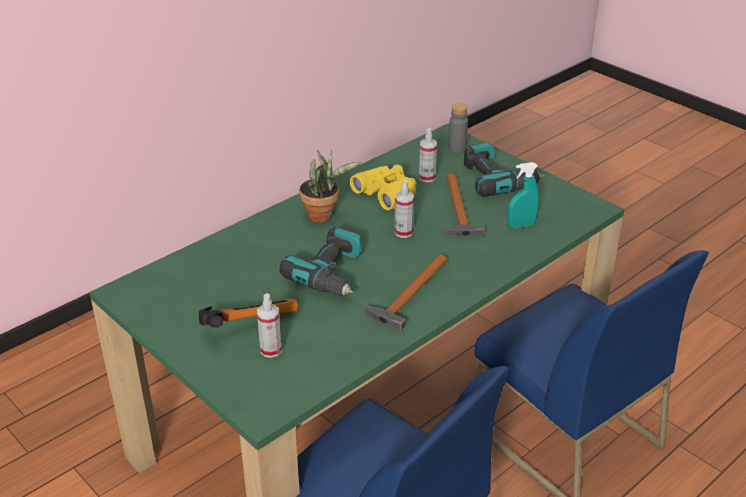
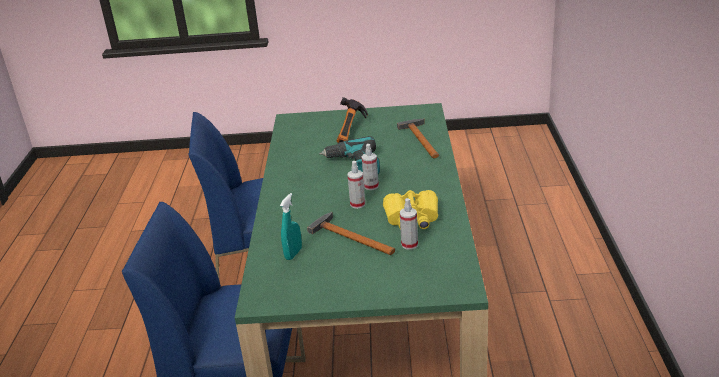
camera: 135 degrees right, 5 degrees down
(271, 350) = (323, 131): spray bottle -> spray bottle (371, 186)
(324, 215) = (418, 184): potted plant -> none
(409, 294) = (300, 181): hammer -> hammer (421, 139)
(457, 148) = (434, 282): grey bottle -> none
(497, 180) = (360, 276): power drill -> none

